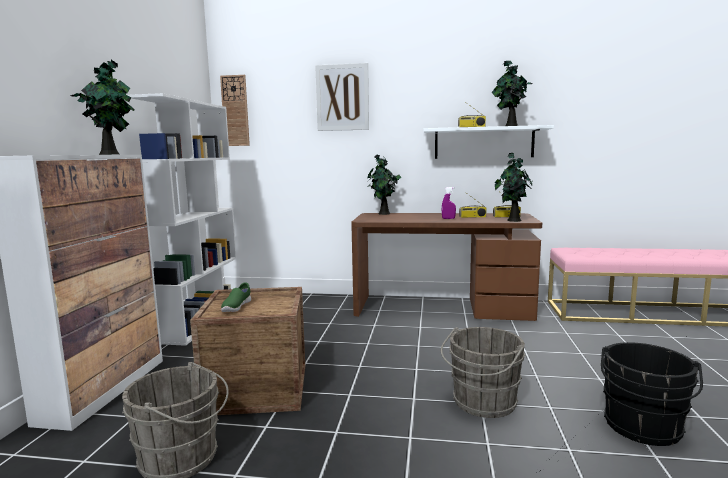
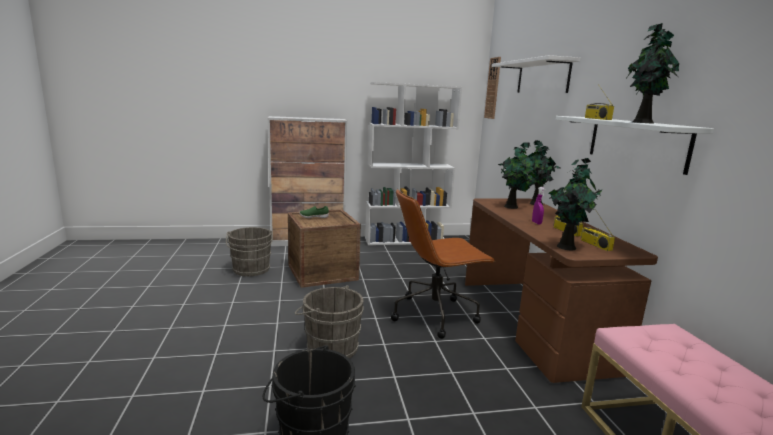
camera: 70 degrees right, 5 degrees up
(111, 154) = (332, 119): potted plant -> potted plant (512, 207)
(342, 97) = (542, 77): picture -> white shelf
(418, 339) = (435, 314): none -> brown office chair

